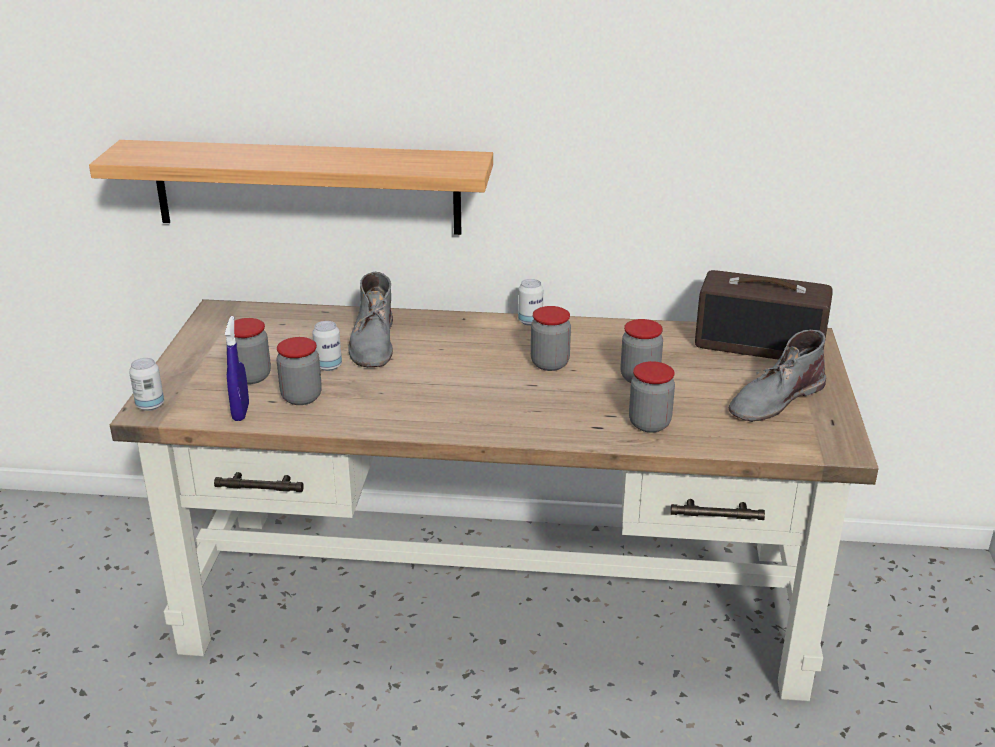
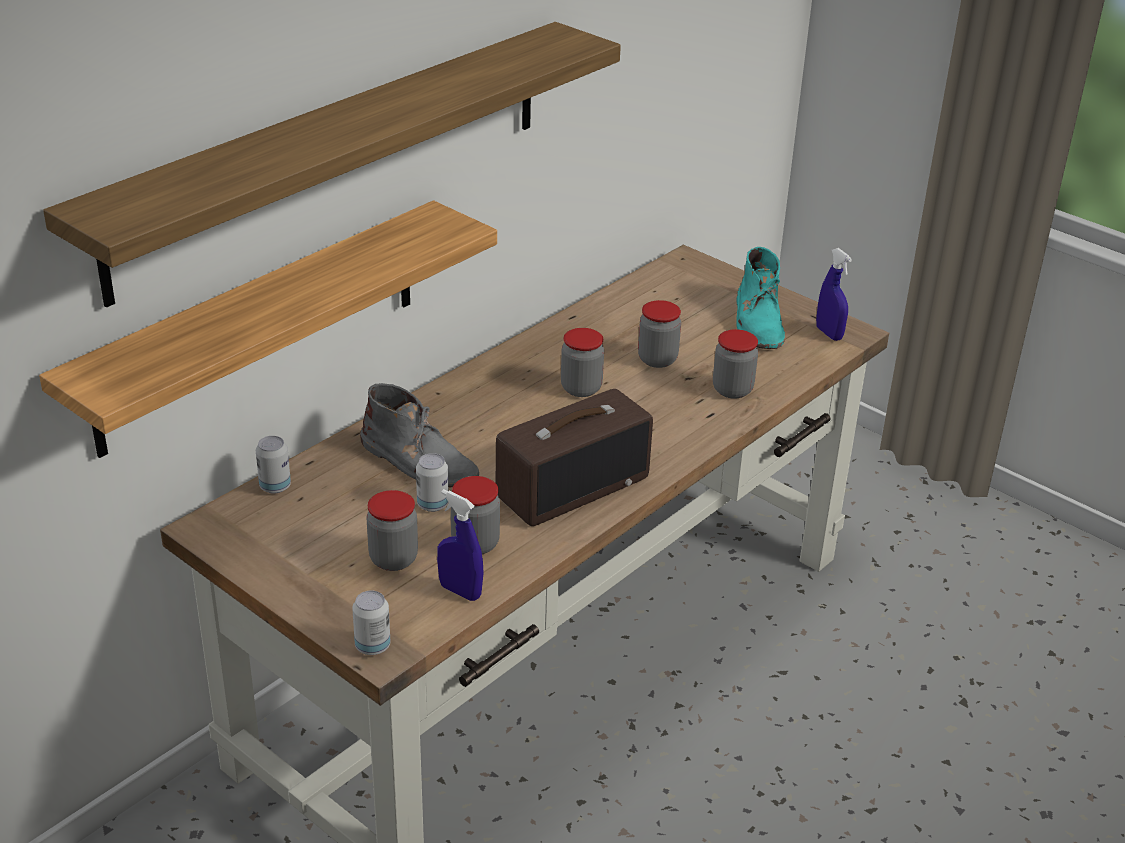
camera: 55 degrees left, 5 degrees up
(386, 73) = (336, 155): none -> shelf
(530, 321) = (492, 363): can -> can (275, 487)
(760, 345) = (672, 284): radio -> radio (572, 486)
(775, 399) = (758, 321): grey boot -> turquoise boot
(817, 438) = (829, 333): none -> blue spray bottle

